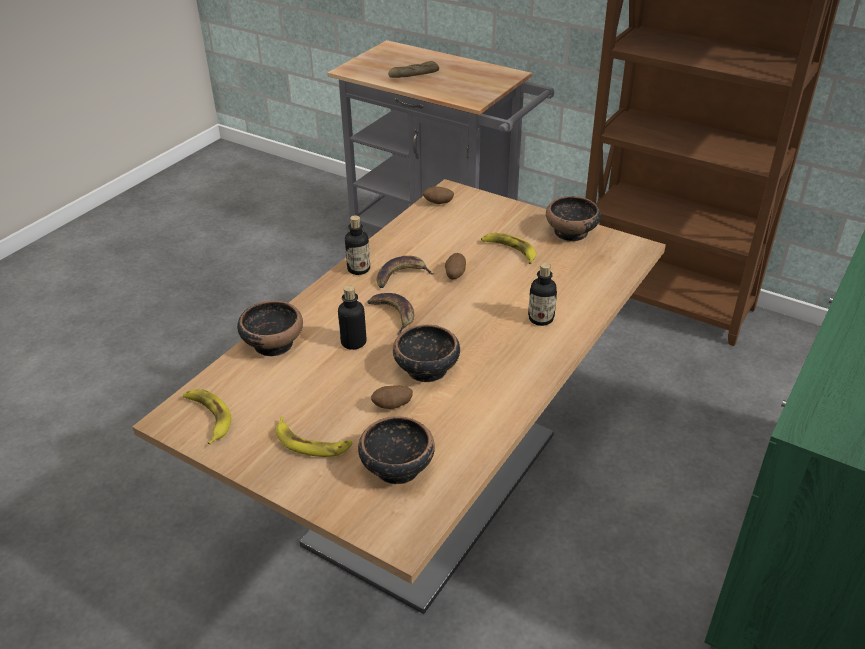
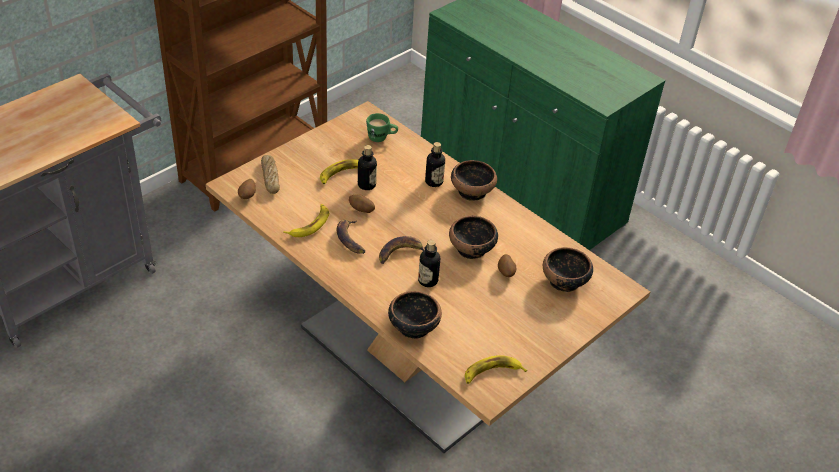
camera: 80 degrees left, 5 degrees up
(311, 443) = (532, 319): banana -> banana (310, 224)
(358, 269) = (329, 262): bottle -> bottle (366, 185)
(414, 75) = (23, 144): bread -> bread (270, 178)
(571, 232) = (331, 138): bowl -> bowl (472, 191)
(598, 266) = (381, 138): none -> green mug

